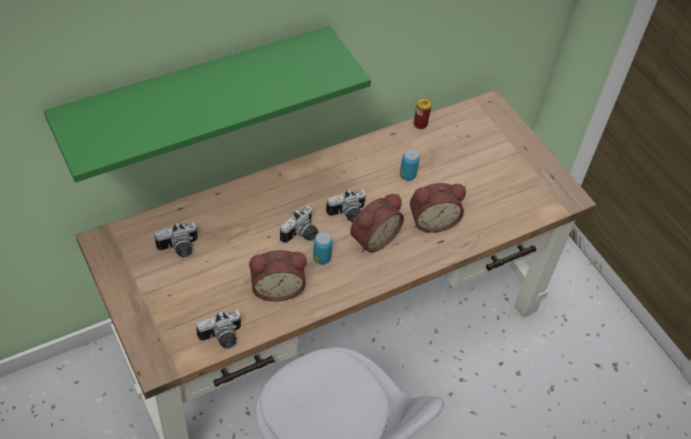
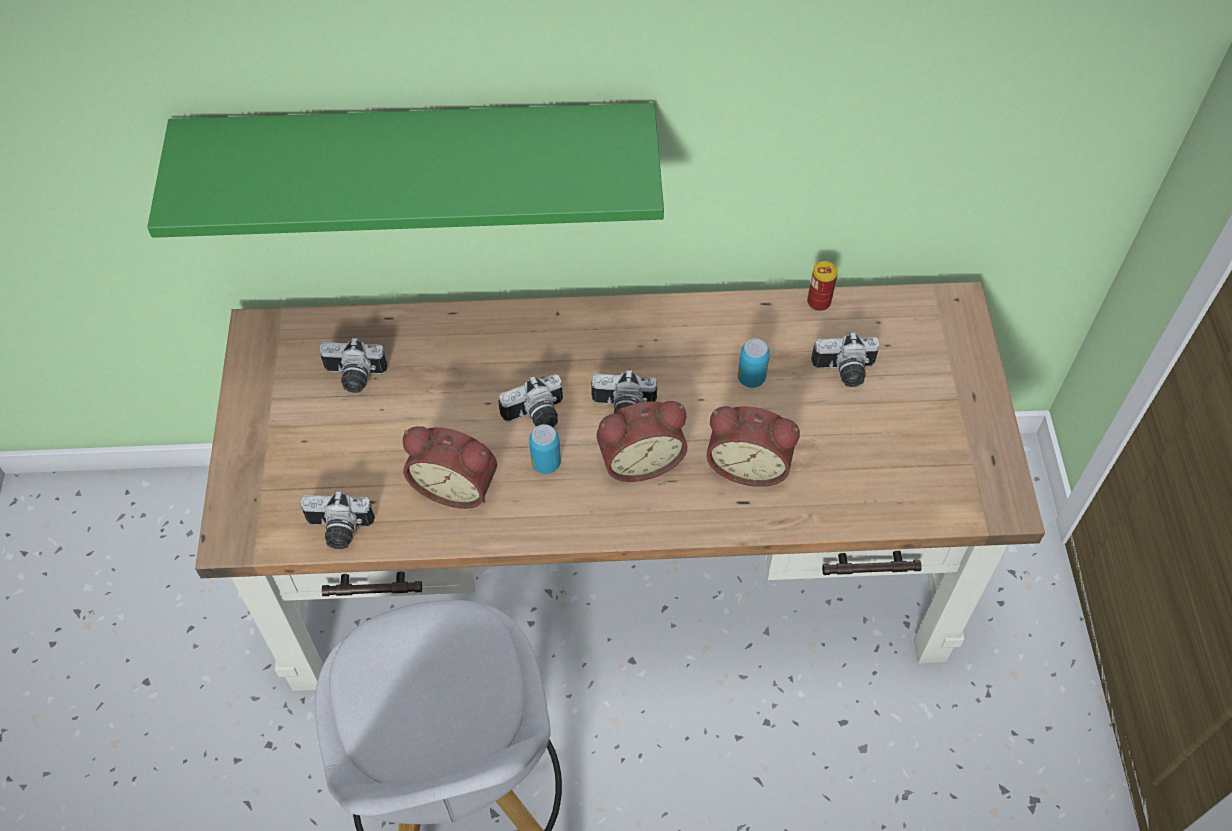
camera: 30 degrees right, 5 degrees up
(454, 156) = (844, 372): none -> camera

